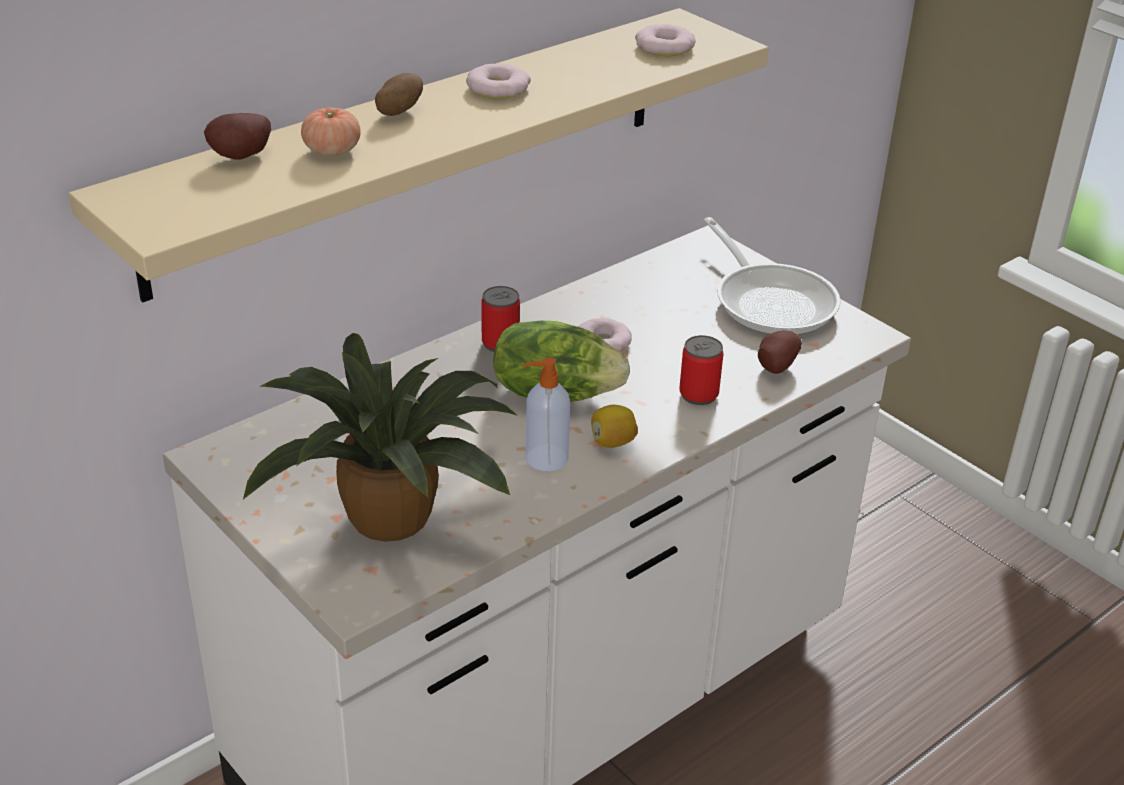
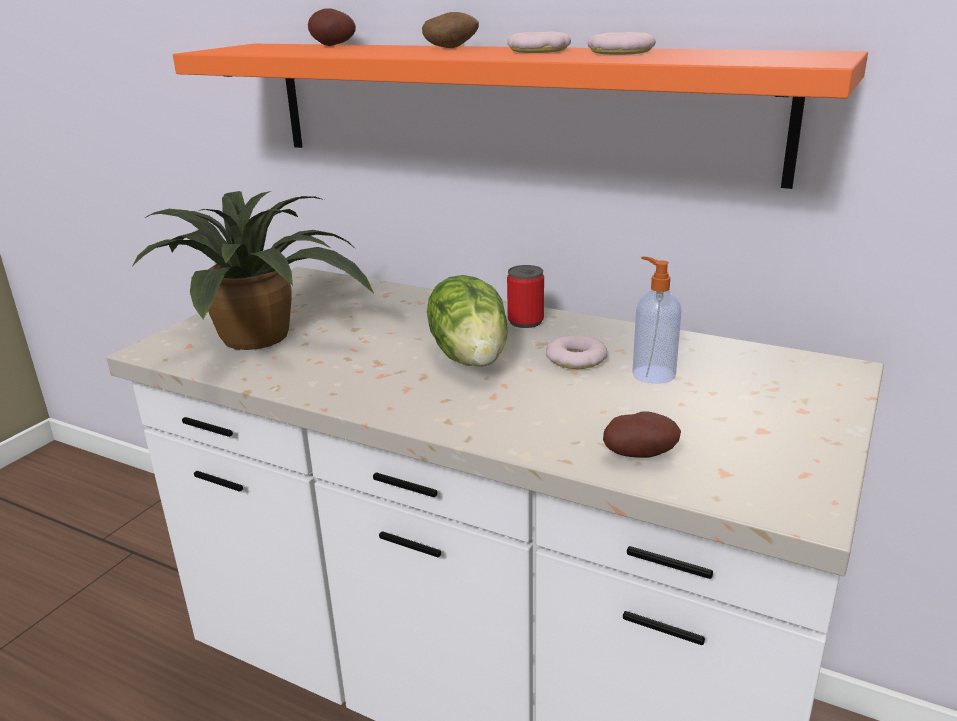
camera: 70 degrees right, 10 degrees down
(332, 150) = (362, 49): tomato -> none
(416, 146) = (507, 107): beige shelf -> orange shelf
(545, 459) = (367, 373): soap dispenser -> soap dispenser (652, 374)
(612, 442) = (414, 396): lemon -> none
(664, 47) = (743, 56): donut -> donut (620, 52)
(698, 394) = (536, 421): can -> none
(770, 301) = (780, 427): frying pan -> none

